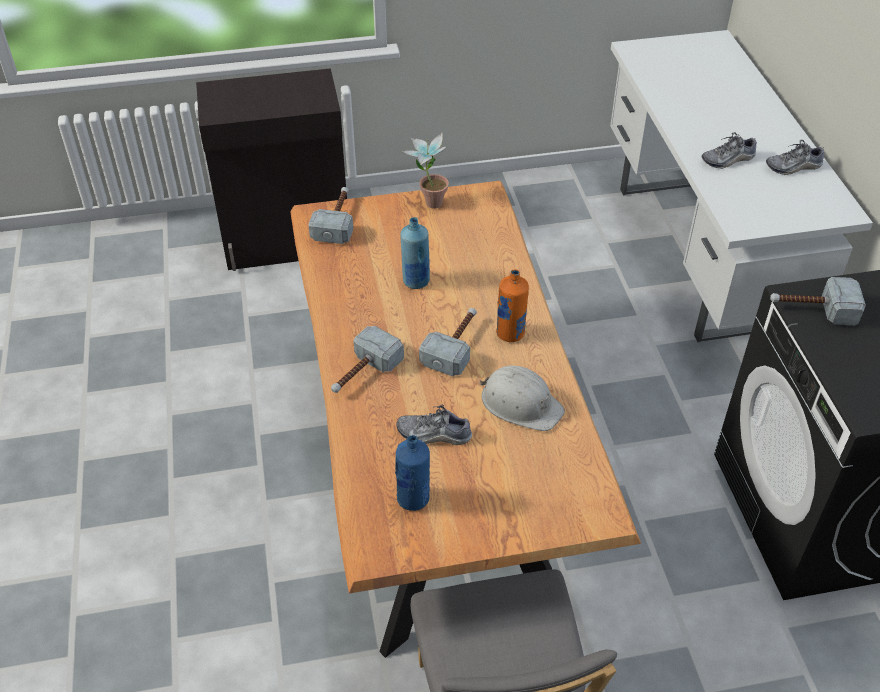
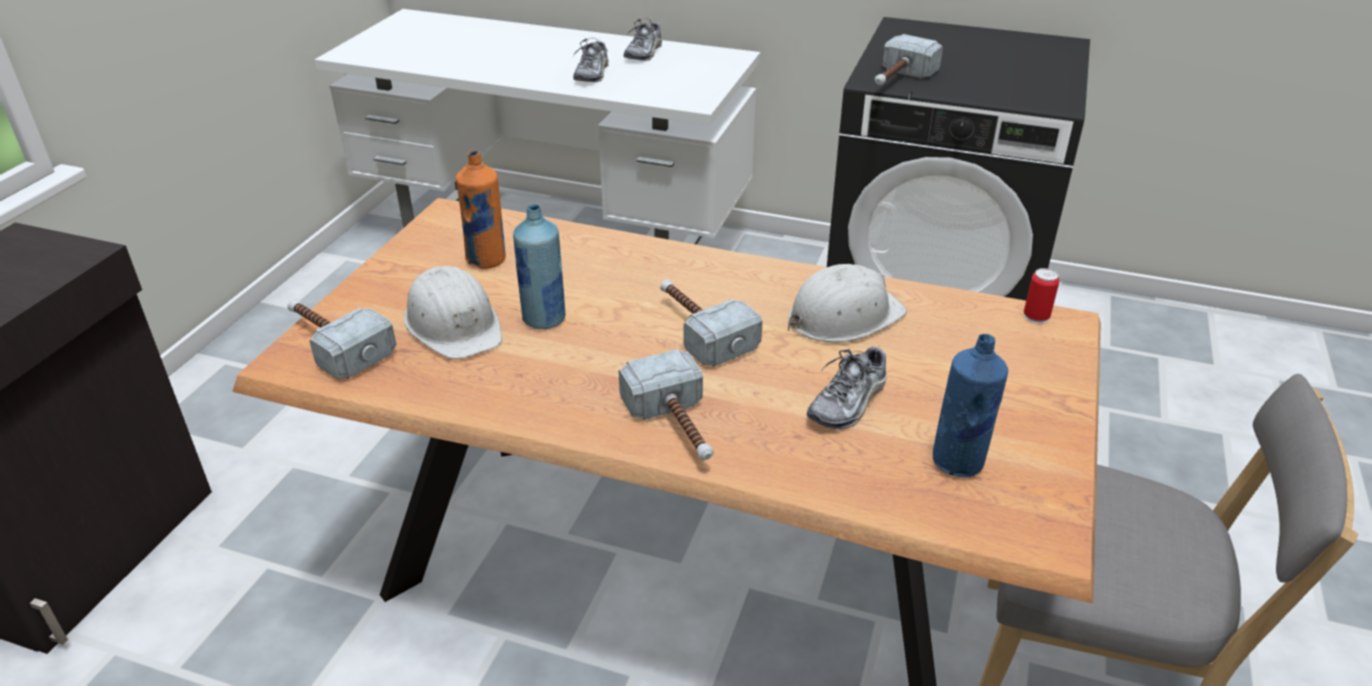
camera: 60 degrees left, 10 degrees down
(385, 252) = (454, 324): none -> white hard hat
(428, 201) = (403, 257): potted plant -> none
(510, 334) = (717, 283): orange bottle -> orange bottle (487, 260)
(600, 499) = (1036, 317): none -> can

